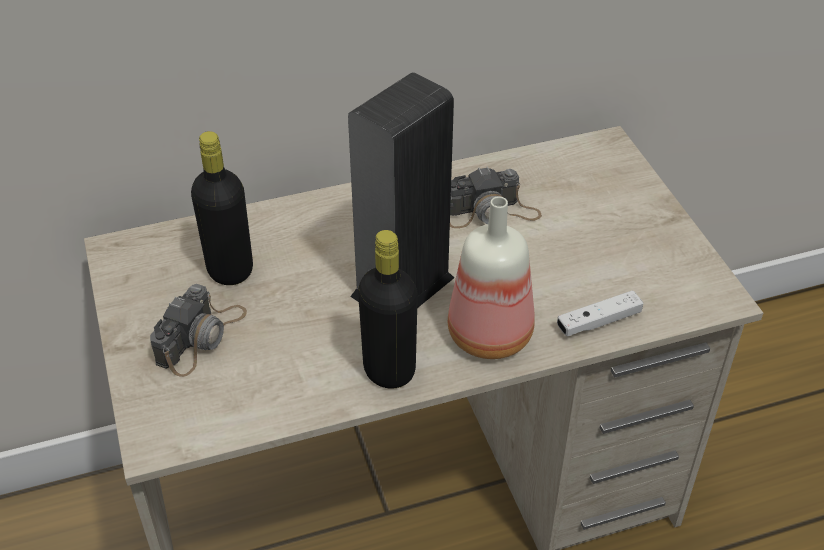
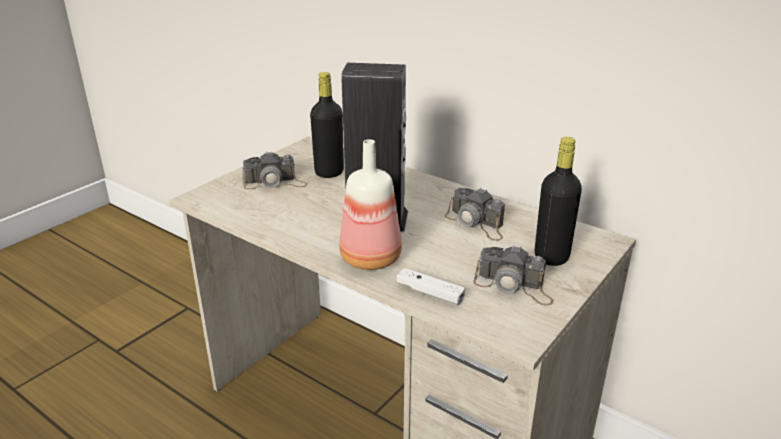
camera: 55 degrees right, 15 degrees down
(389, 370) = (306, 238): black bottle -> black bottle (551, 257)
(636, 255) = (514, 287): none -> camera

